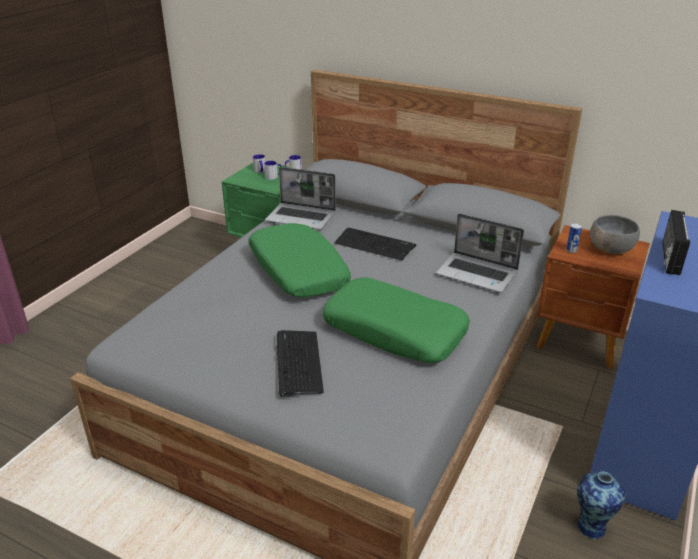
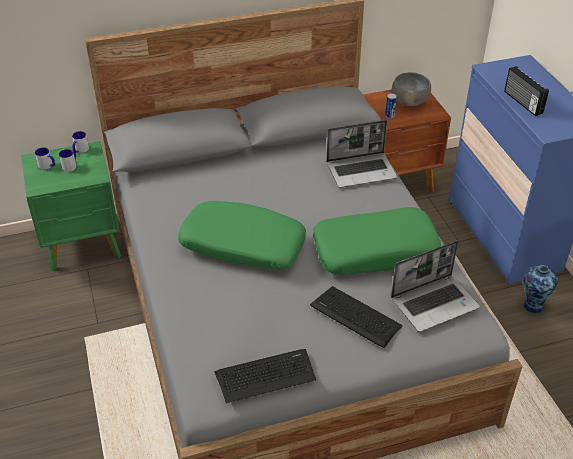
camera: 45 degrees left, 10 degrees up
(302, 217) = (166, 194): laptop -> laptop (435, 303)
(374, 244) = (260, 187): keyboard -> keyboard (265, 376)

